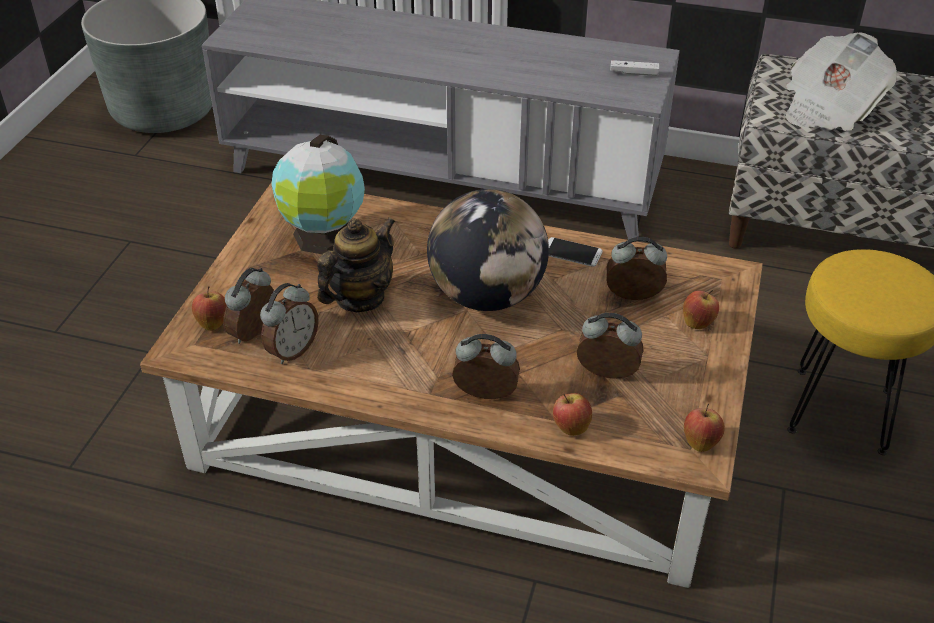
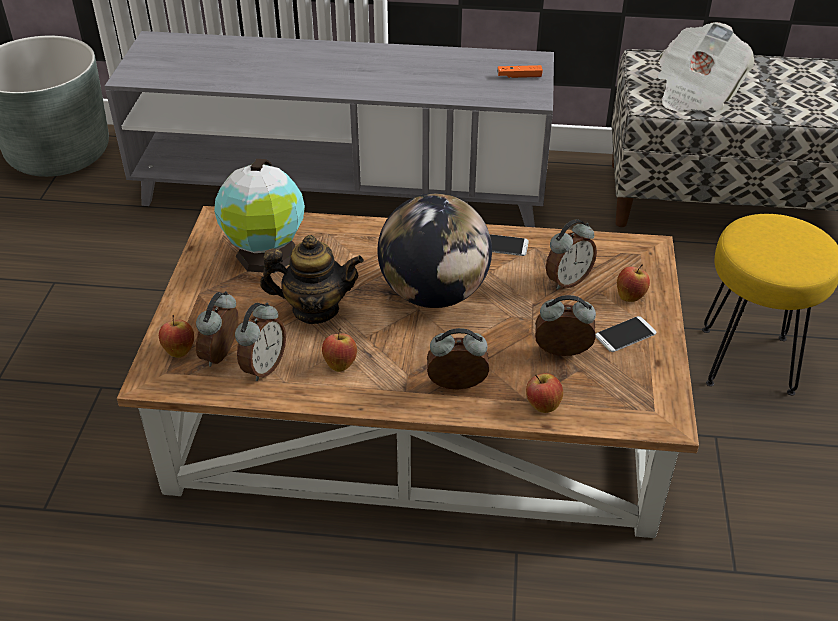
camera: 10 degrees left, 0 degrees up
(359, 298) = (315, 309): teapot -> teapot turned 60 degrees clockwise
(633, 298) = (567, 280): alarm clock -> alarm clock turned 150 degrees clockwise
(634, 73) = (519, 76): white game controller -> orange game controller
(681, 364) = (625, 335): none -> phone
(700, 442) = (661, 403): apple -> apple (340, 363)

